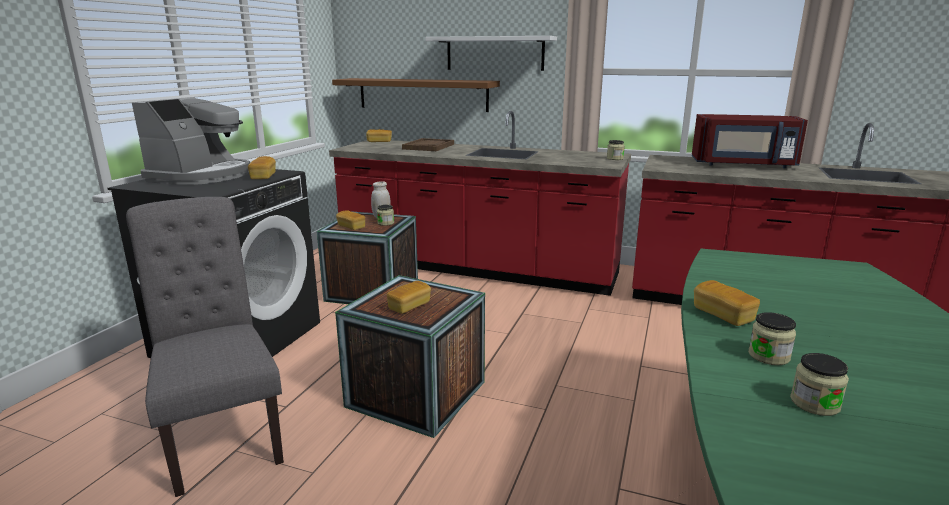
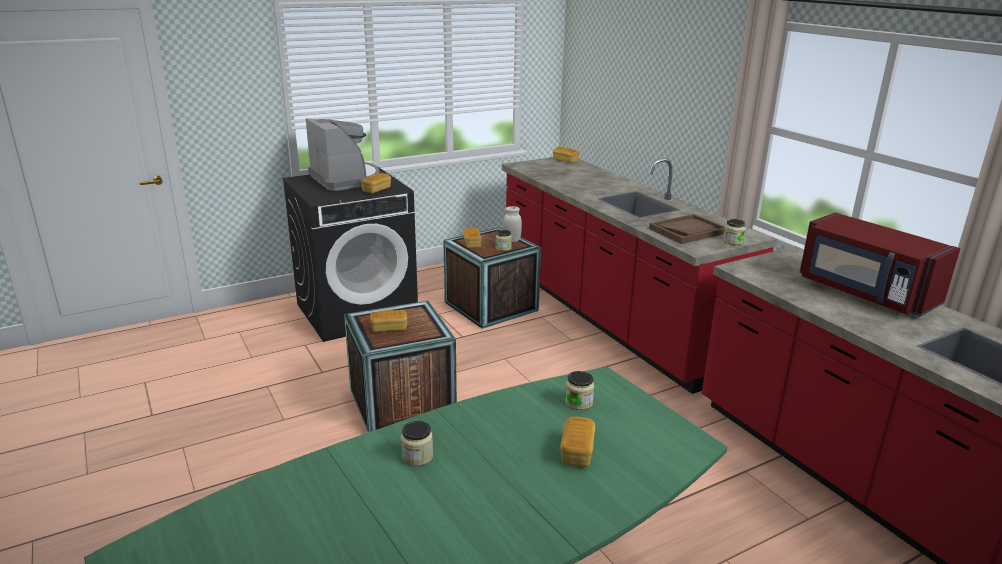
camera: 40 degrees right, 5 degrees up
(202, 176) = (345, 179): coffee machine -> coffee machine turned 90 degrees counterclockwise
(222, 434) = (273, 373): grey chair -> none
(422, 94) = (620, 117): brown shelf -> none
(428, 146) = (592, 178): brown tray -> brown tray (687, 231)
(494, 53) = (681, 87): white shelf -> none
(723, 315) = (465, 420): bread -> bread (577, 452)
(814, 403) = (365, 490): jar -> jar (578, 402)

